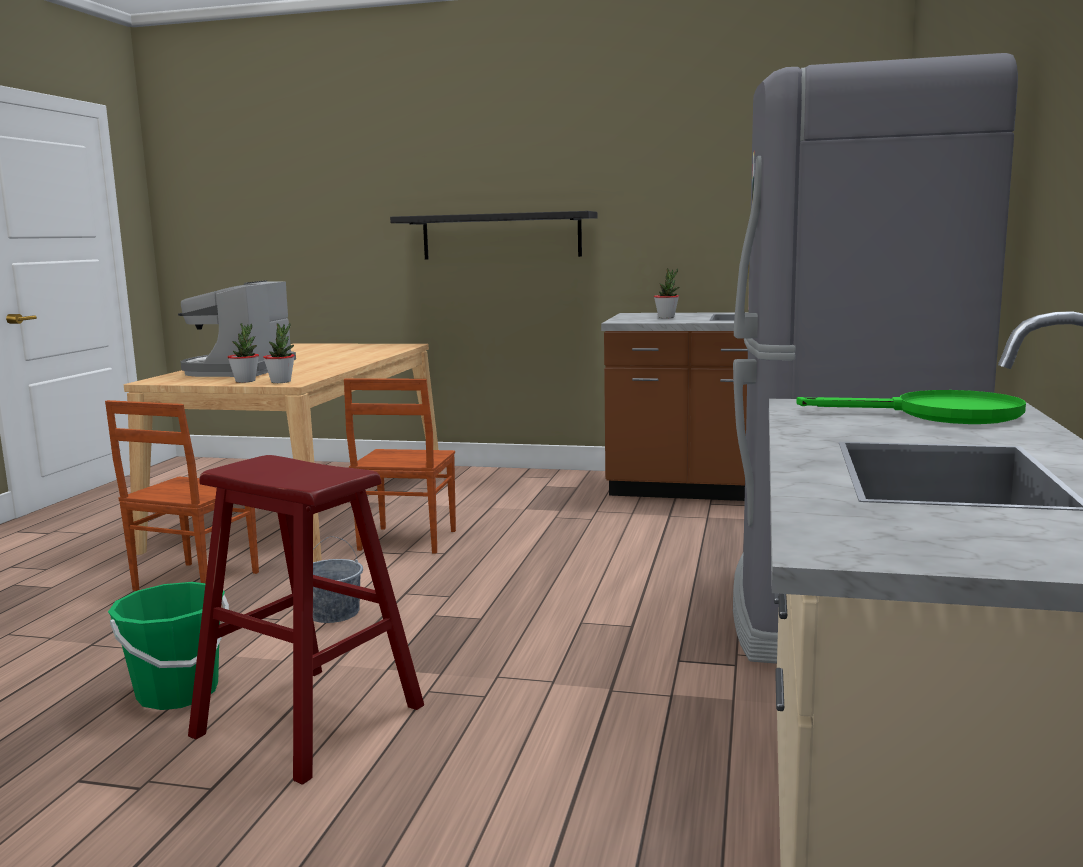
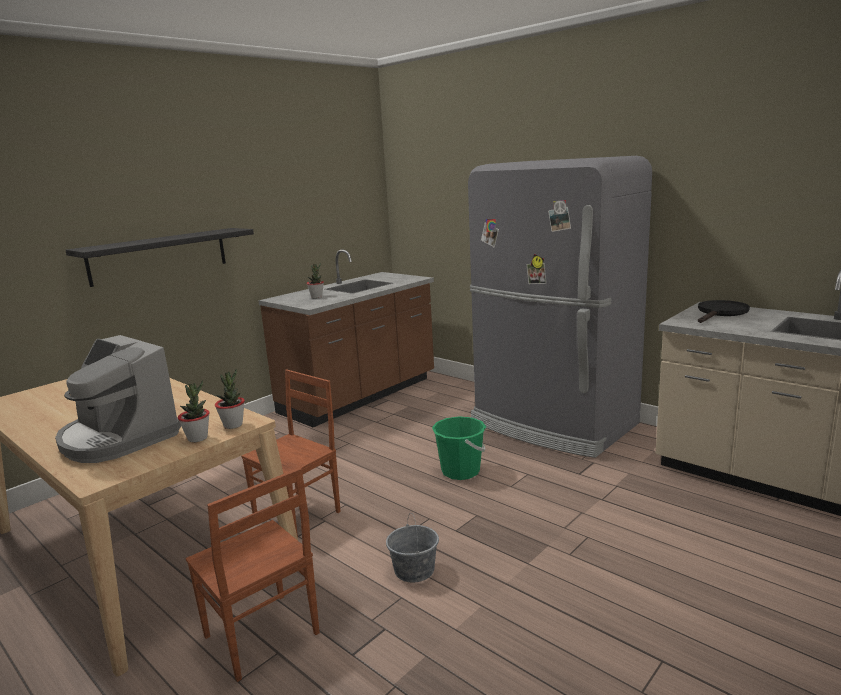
camera: 60 degrees left, 5 degrees up
(178, 693) = (506, 666): green bucket -> green bucket (460, 471)
(308, 720) = (585, 606): red stool -> none
(405, 541) = (299, 514): brown chair -> brown chair turned 90 degrees counterclockwise
(939, 414) = (720, 313): green frying pan -> black frying pan

